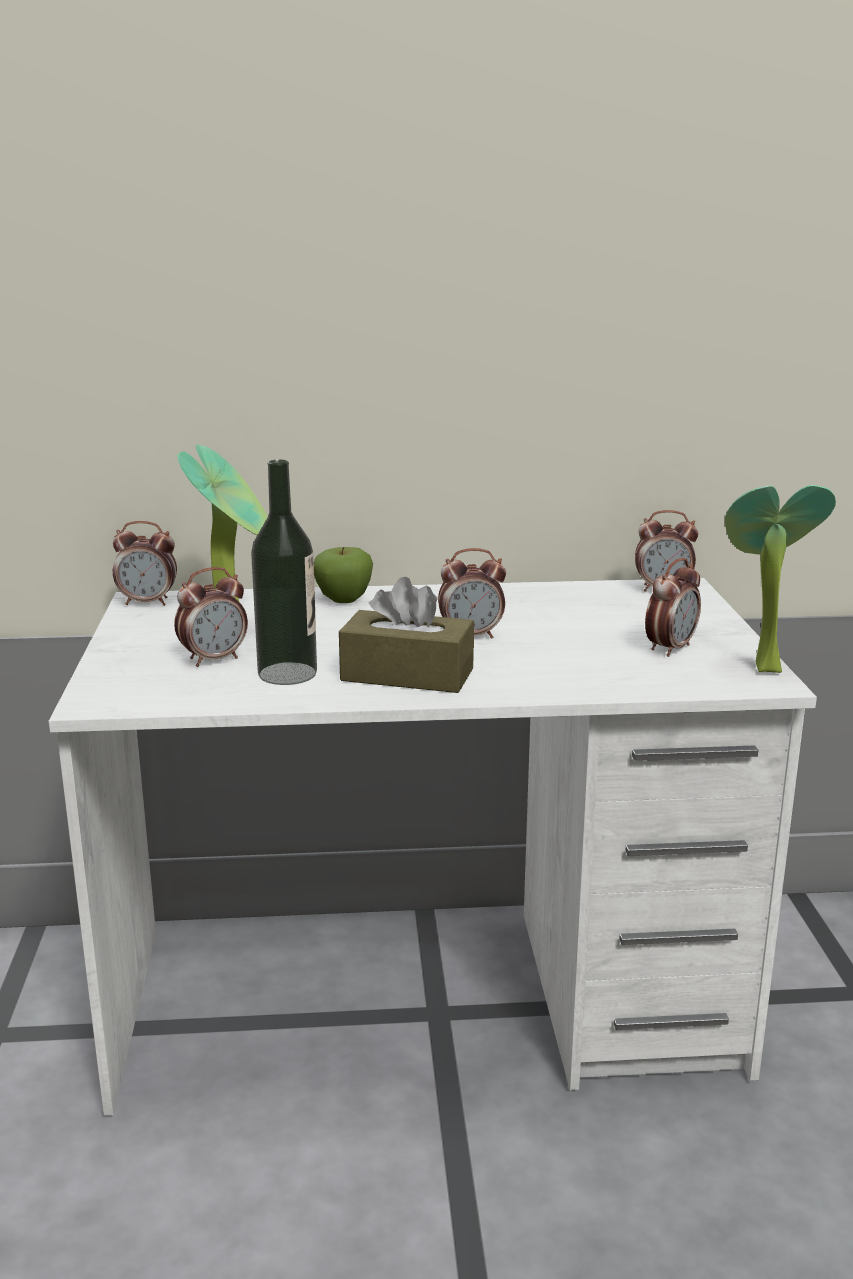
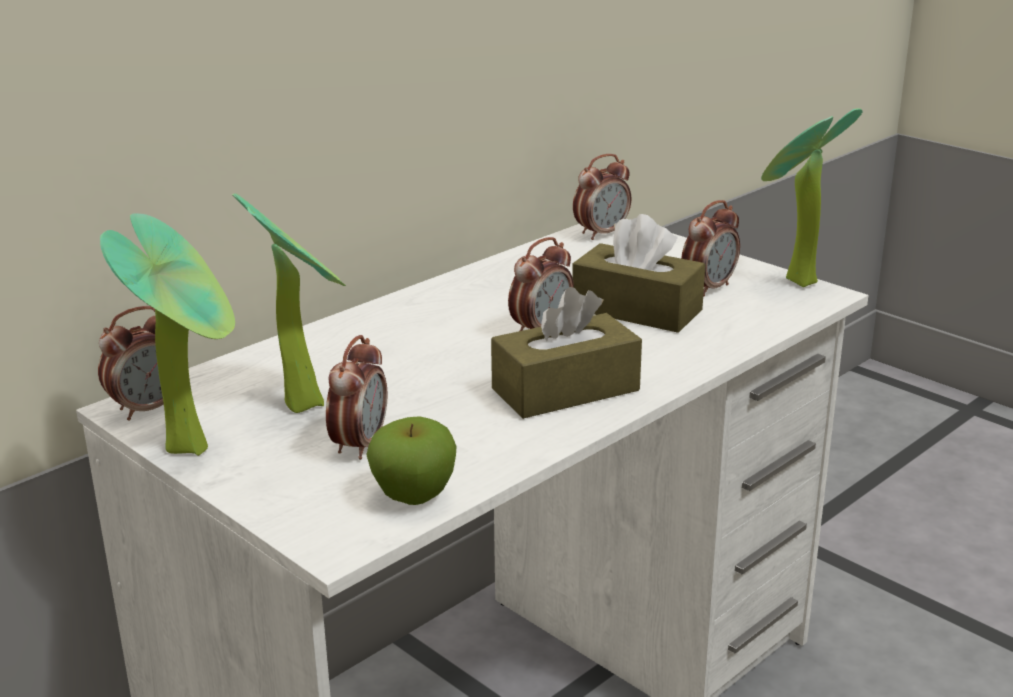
camera: 40 degrees left, 5 degrees up
(131, 628) = (195, 445): none -> potted plant
(287, 673) = (461, 431): bottle -> none
(343, 600) = (353, 333): apple -> apple (414, 496)
(575, 645) = (636, 310): none -> brown tissue box
(670, 648) = (708, 288): alarm clock -> alarm clock turned 45 degrees clockwise

